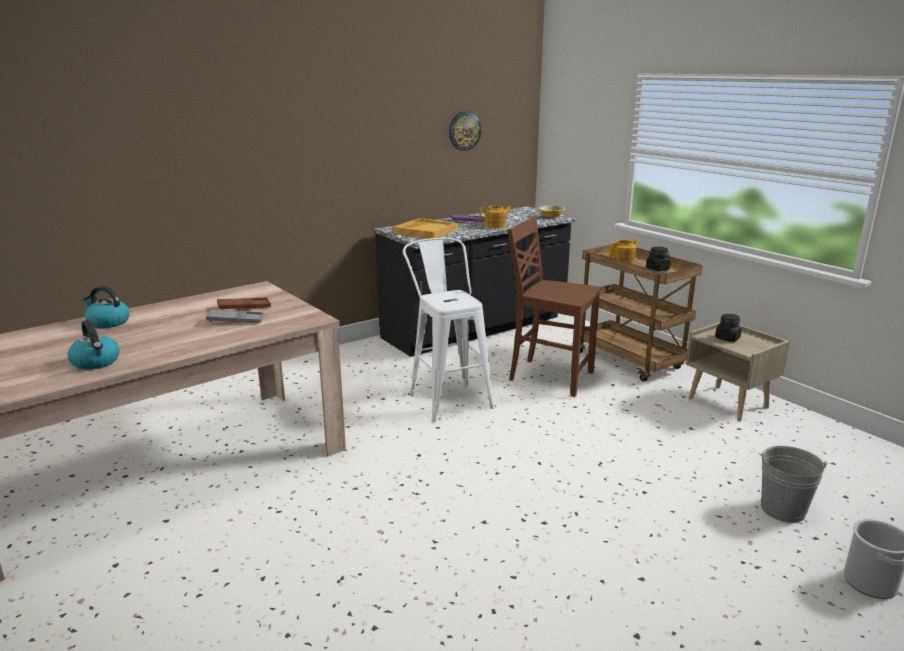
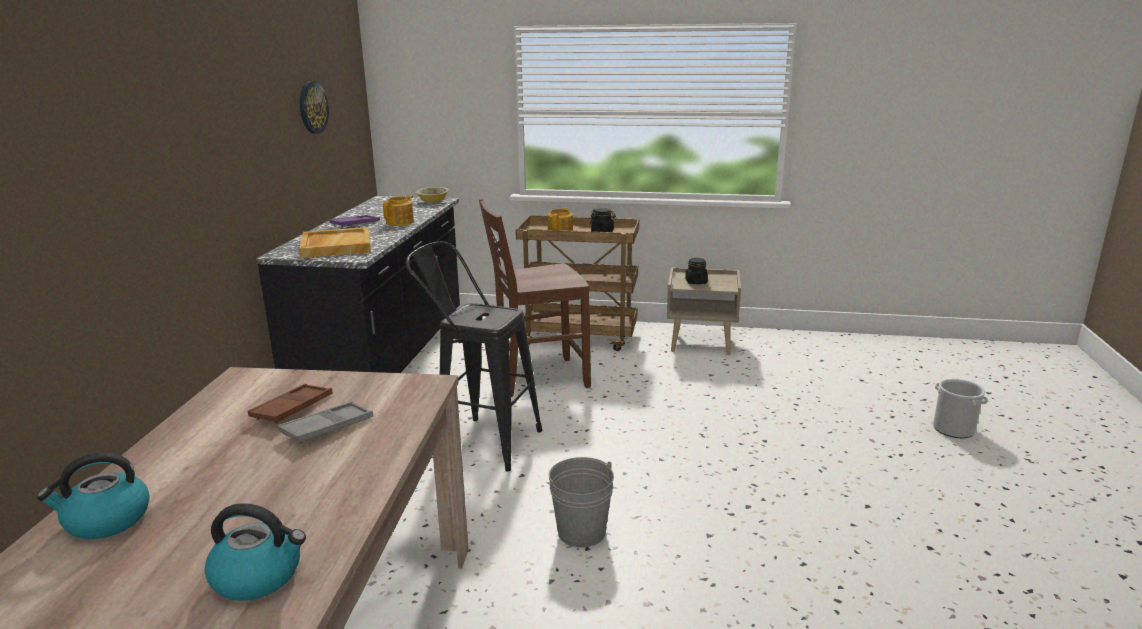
camera: 45 degrees left, 0 degrees up
(447, 398) = (480, 441): white stool -> black stool
(783, 509) = (850, 407): grey bucket -> grey bucket (581, 532)

